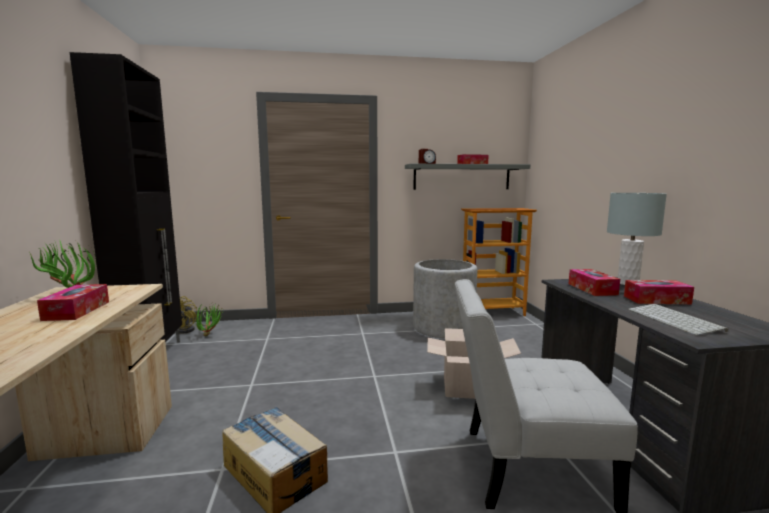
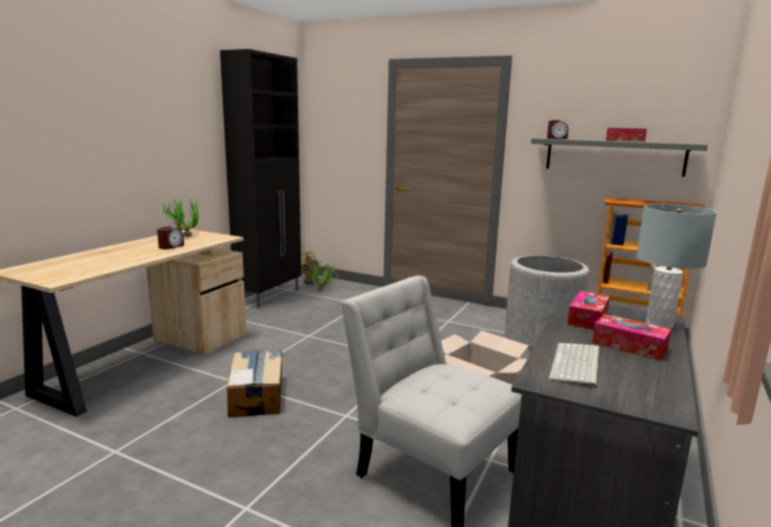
camera: 35 degrees right, 5 degrees up
(77, 310) = (171, 246): tissue box -> alarm clock

